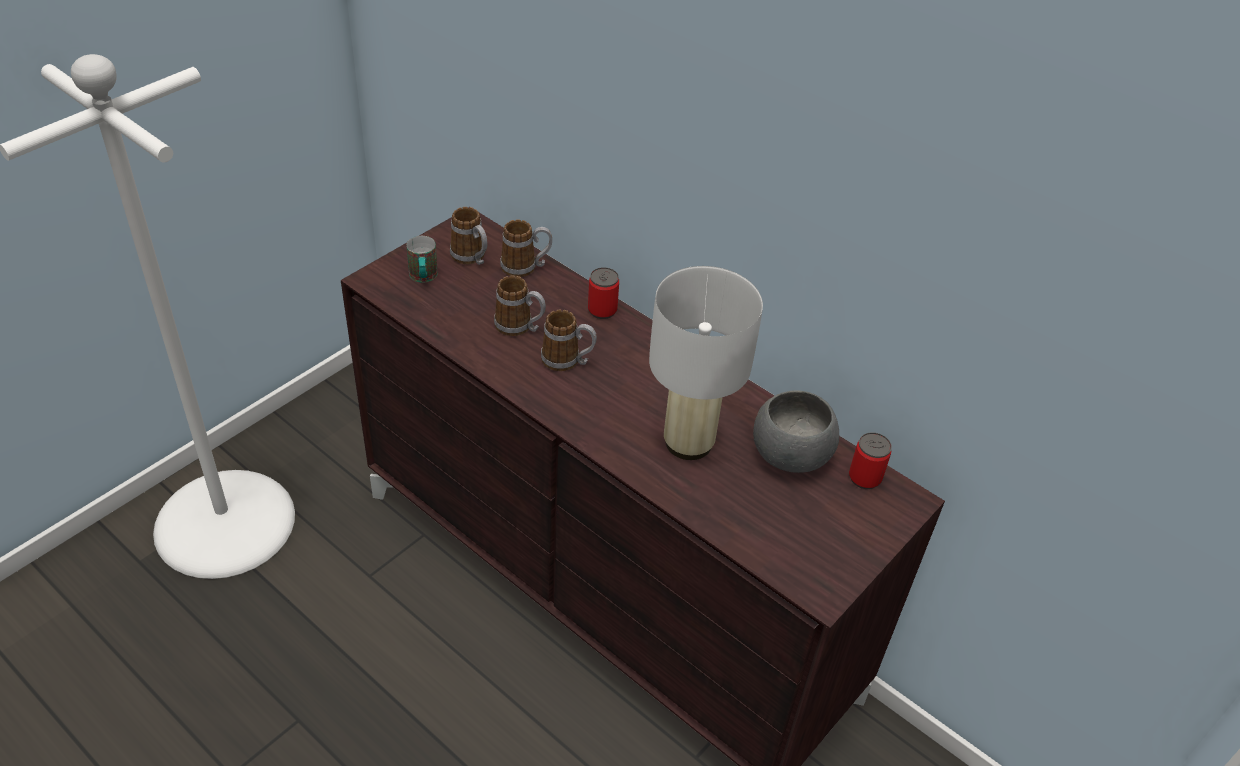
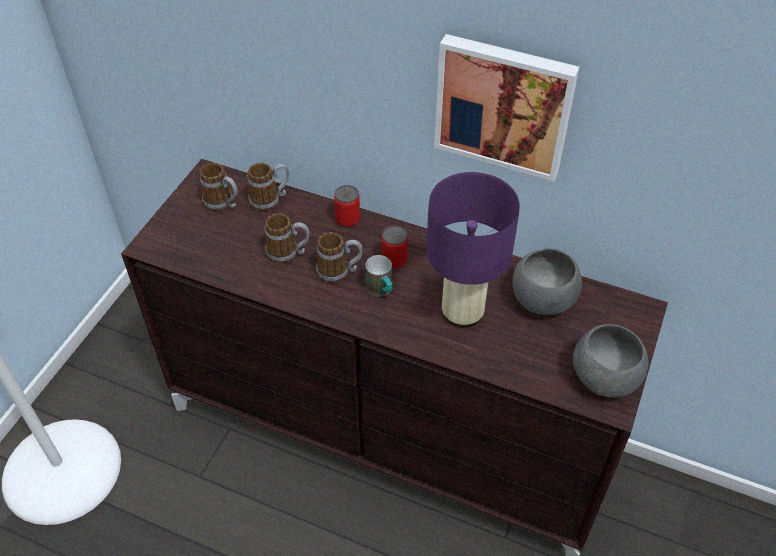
camera: 15 degrees left, 5 degrees up
(423, 278) = (190, 232): mug -> mug (381, 291)
(690, 442) = (463, 312): white table lamp -> purple table lamp
(787, 204) = (504, 105): none -> picture
(823, 561) = (603, 379): none -> grey bowl
(864, 478) = (604, 301): can -> can (394, 260)

